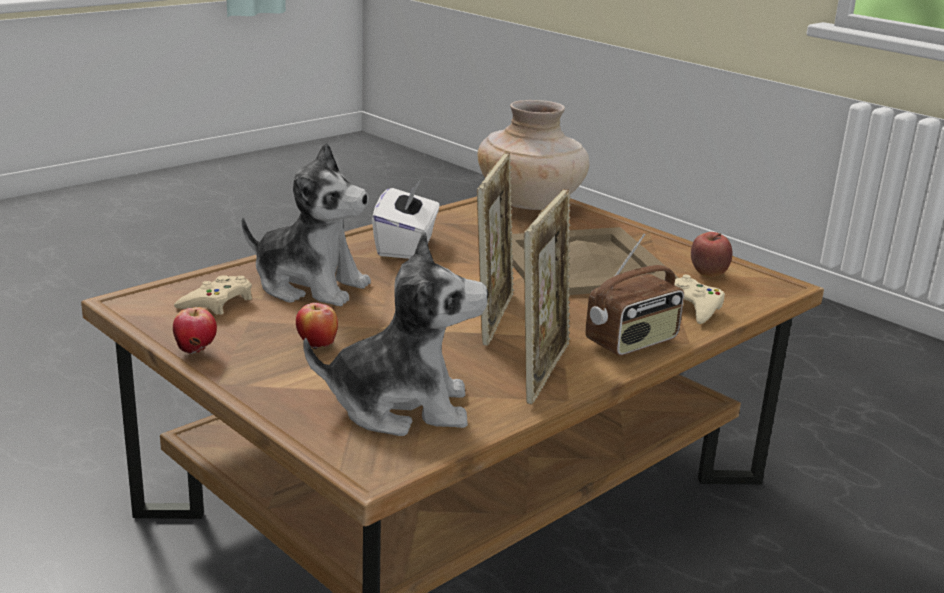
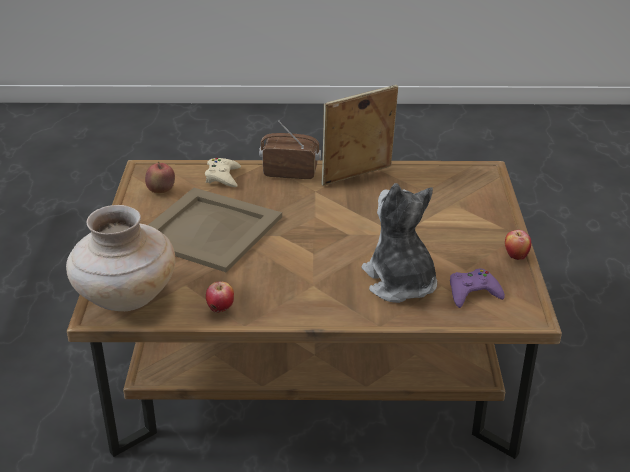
camera: 135 degrees left, 10 degrees up
(217, 302) = (473, 293): beige game controller -> purple game controller
(317, 345) = (445, 236): apple -> apple (221, 309)
(400, 407) = (444, 189): plush toy -> none
(406, 246) = (289, 294): white tissue box -> none
(492, 317) = (329, 215): picture frame -> none

